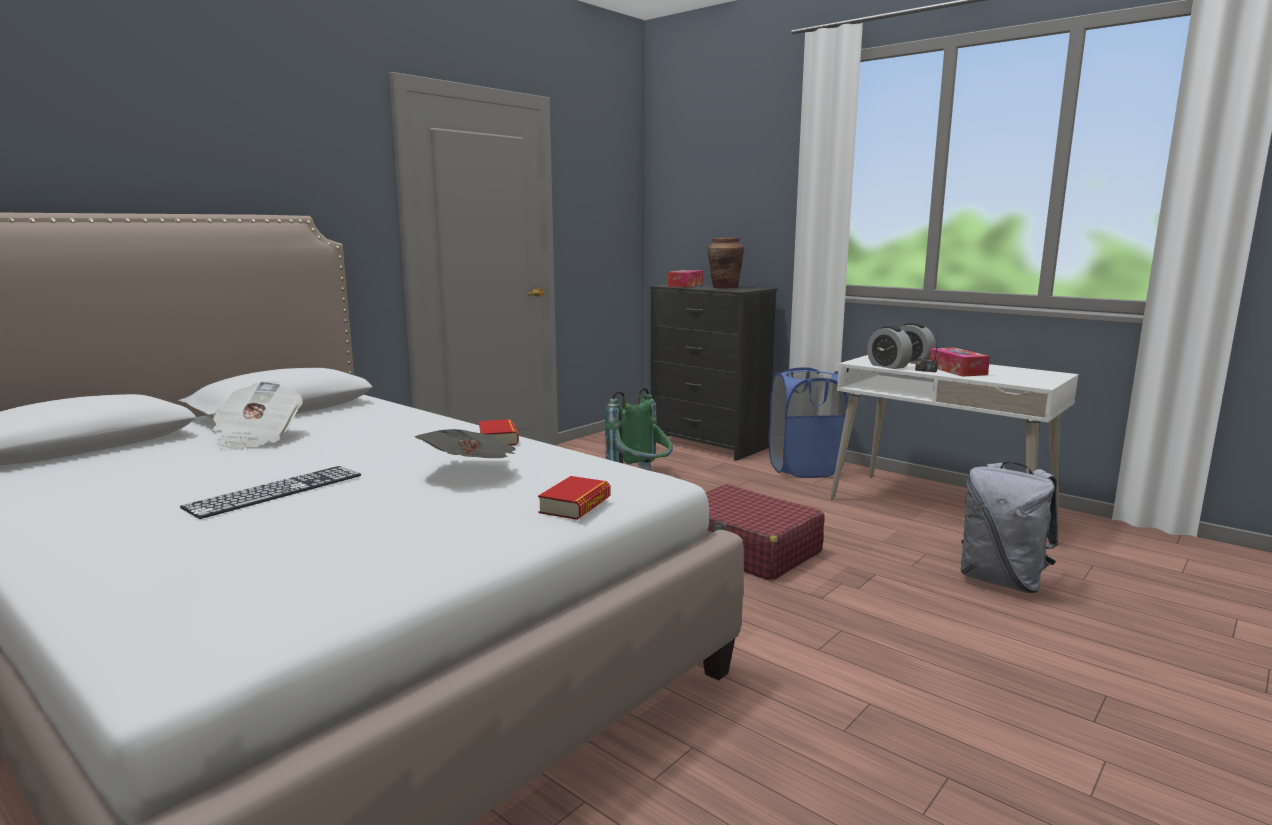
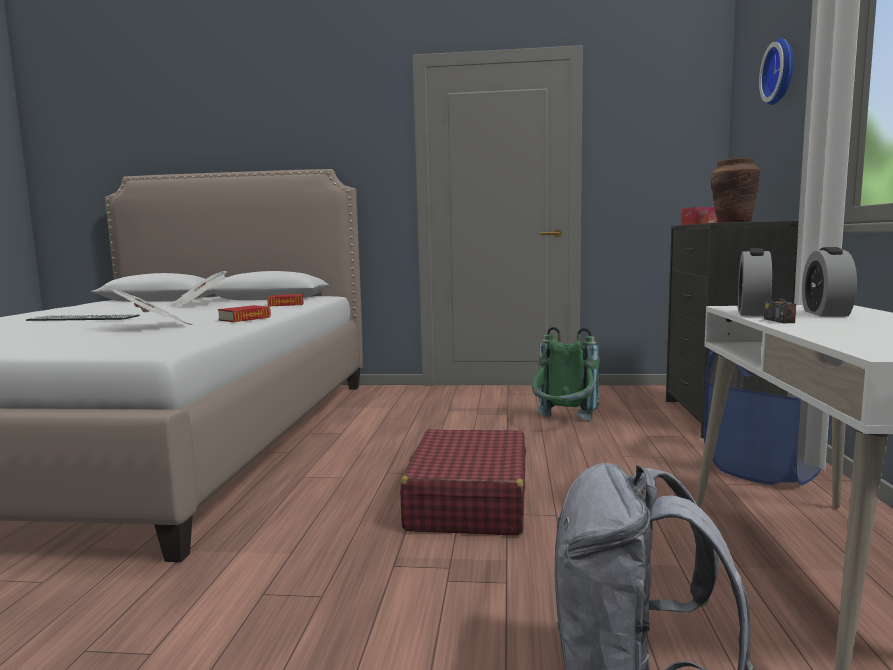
camera: 55 degrees right, 5 degrees down
(575, 505) = (70, 345): book -> book (286, 304)
(734, 167) = (782, 71): none -> wall clock
(957, 370) = (839, 326): tissue box -> none

